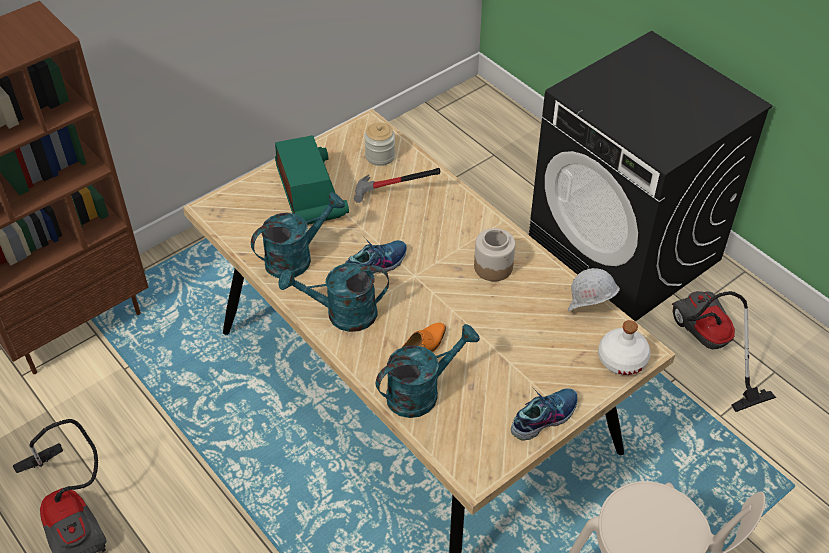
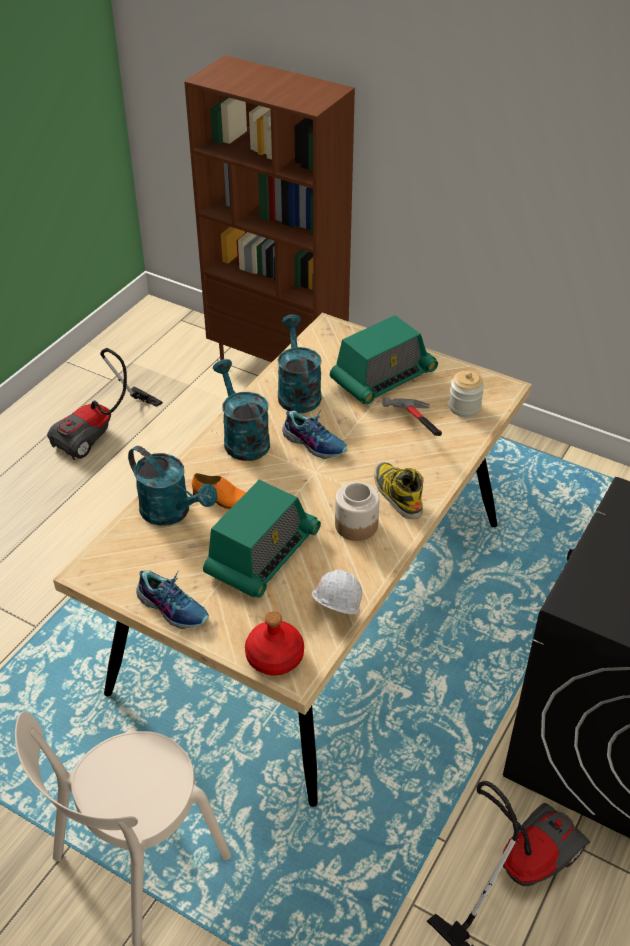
camera: 70 degrees right, 5 degrees down
(296, 257) = (297, 392): turquoise watering can -> turquoise watering can turned 135 degrees counterclockwise
(467, 231) = (397, 494): none -> boot
(503, 338) = (262, 554): none -> radio
(622, 359) = (275, 657): white bottle -> red bottle

